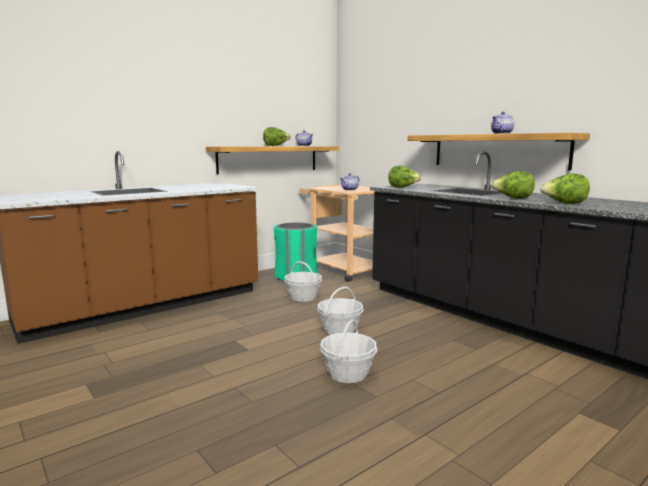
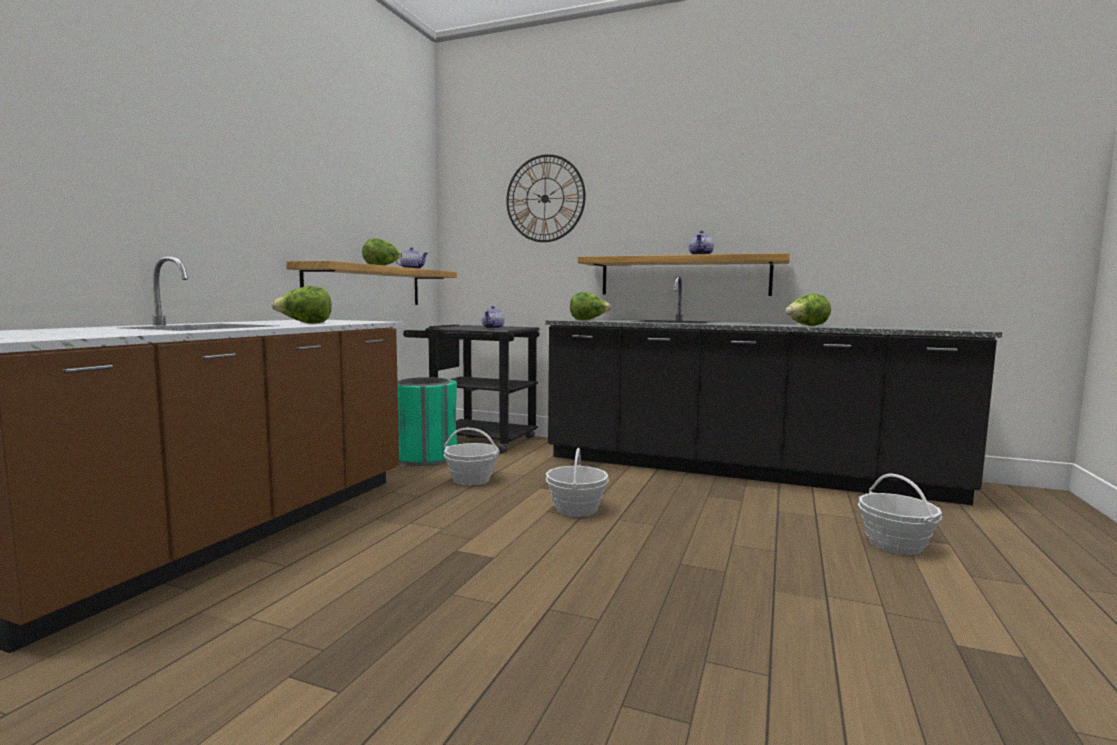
camera: 30 degrees left, 5 degrees down
(343, 269) = (474, 440): beige cart -> black cart
(348, 373) = (659, 555): basket -> basket (895, 544)
(400, 87) = (545, 198): none -> wall clock
(513, 198) = (744, 324): lettuce -> lettuce (305, 323)

